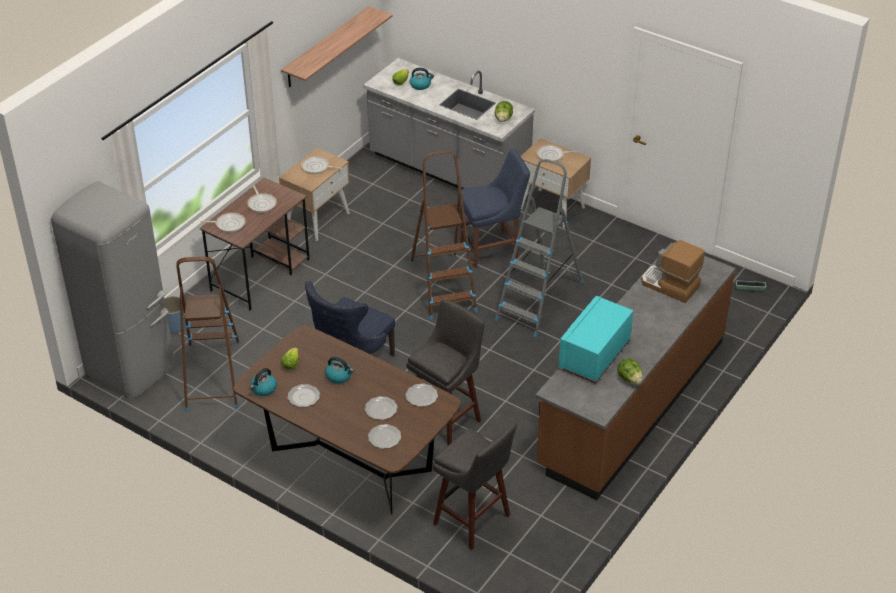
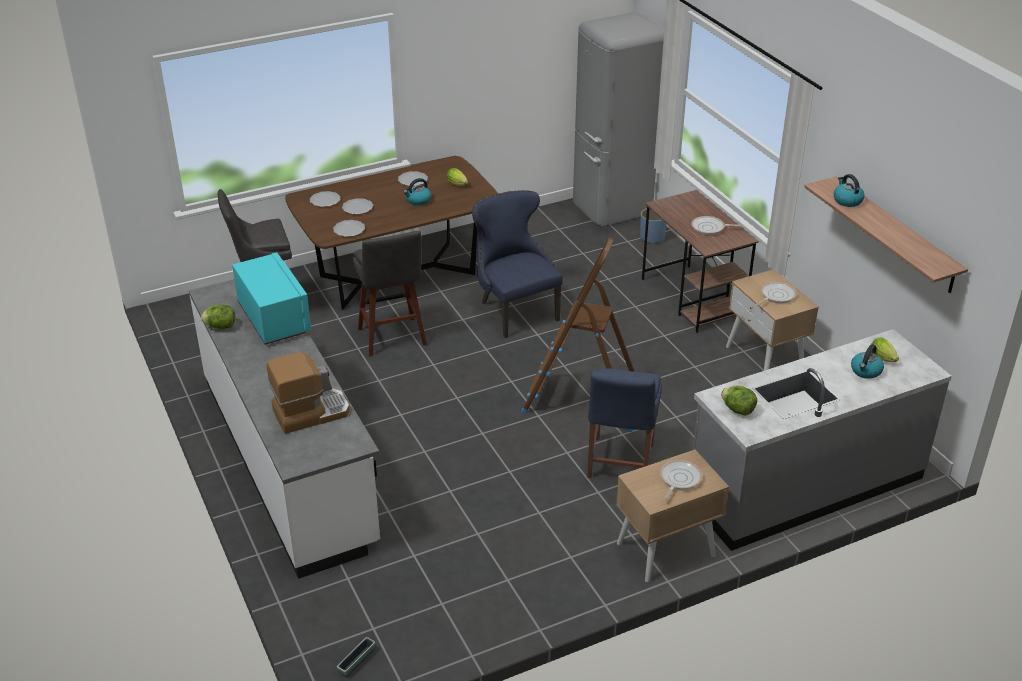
camera: 120 degrees right, 5 degrees down
(213, 374) = (568, 240): brown step ladder -> none
(228, 224) = (689, 204): frying pan -> none
(263, 389) = (441, 166): kettle -> kettle (847, 200)
(539, 300) = (499, 462): grey step ladder -> none
(631, 403) = (289, 460): brown counter -> white counter

